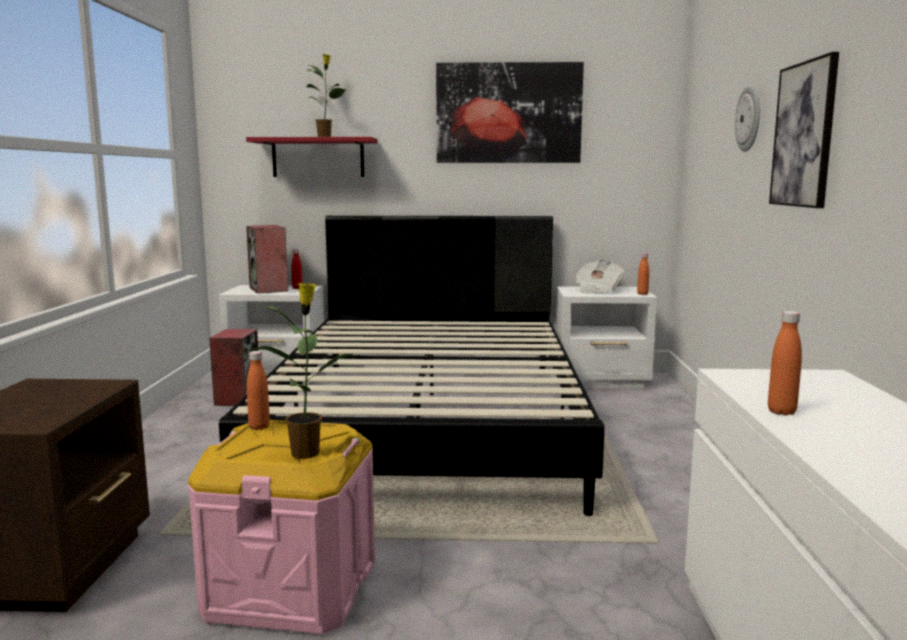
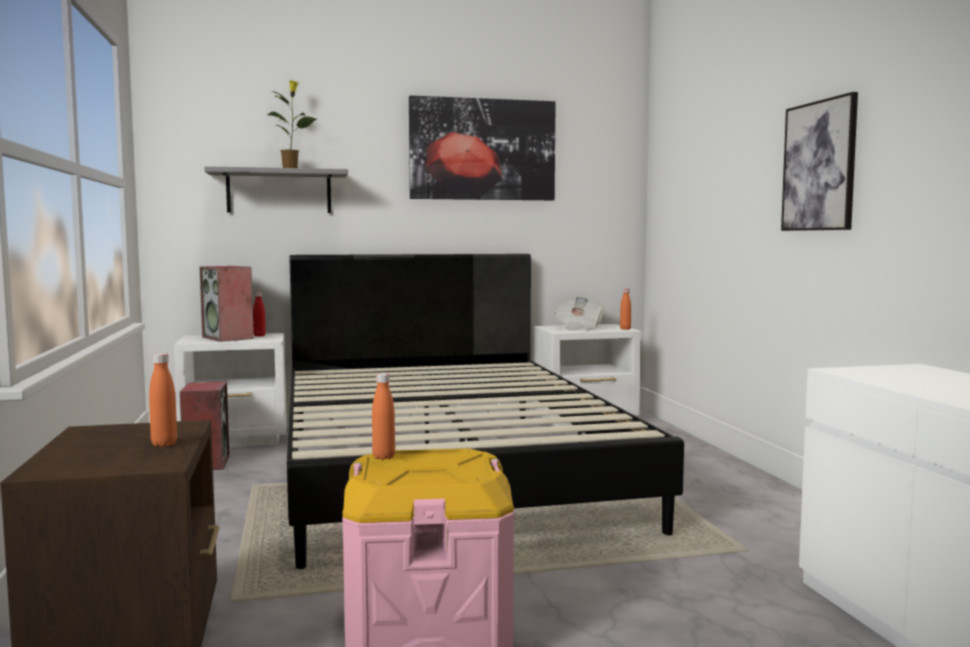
camera: 15 degrees left, 5 degrees down
(306, 452) = (466, 473): potted plant -> none
(318, 158) = (279, 192): red shelf -> grey shelf
(749, 119) = (743, 155): wall clock -> none
(781, 412) = (927, 390): orange bottle -> orange bottle (164, 444)

